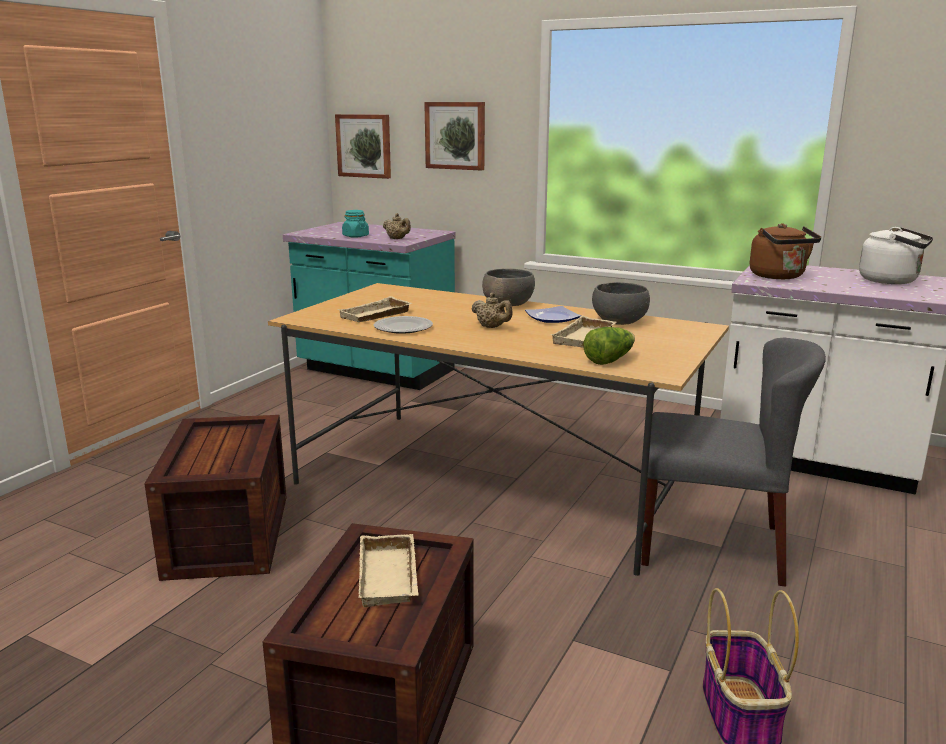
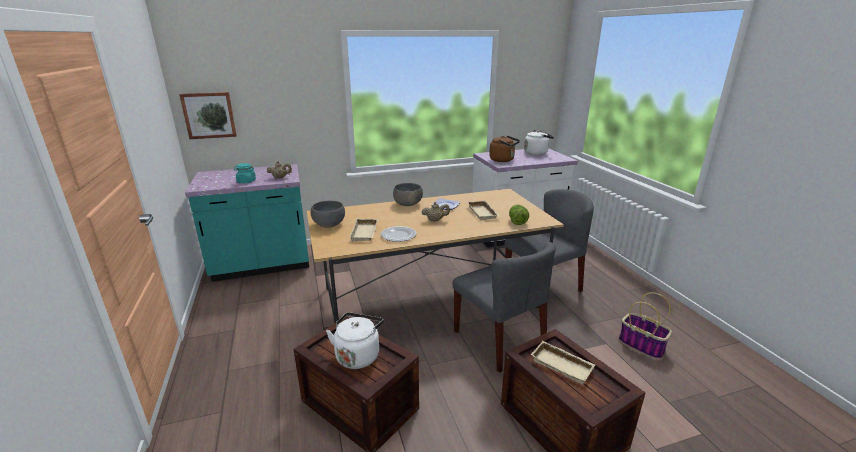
camera: 45 degrees left, 5 degrees up
(220, 451) = (358, 355): none -> white kettle
(455, 135) = (286, 103): picture -> none
(497, 567) = (499, 340): none -> grey chair
(619, 321) = (472, 199): grey bowl -> grey bowl (329, 224)

